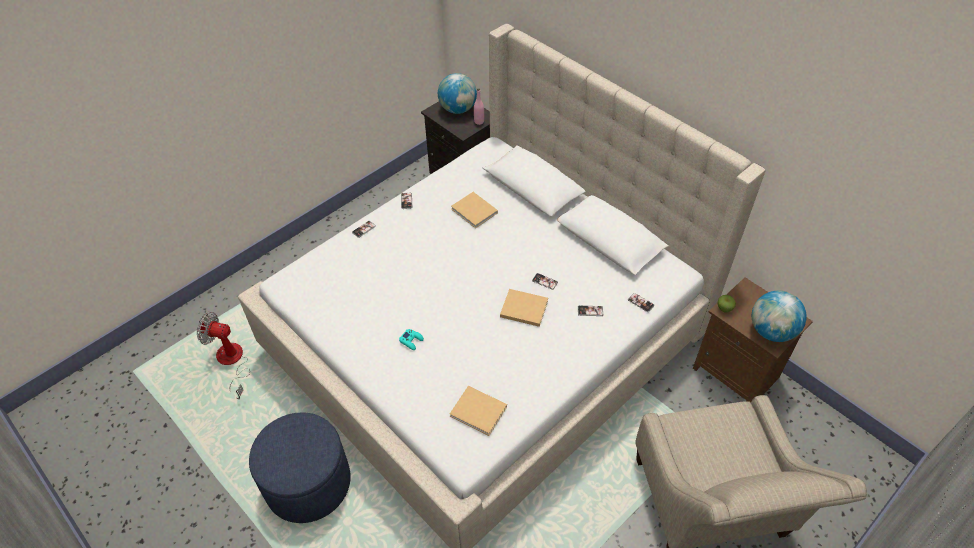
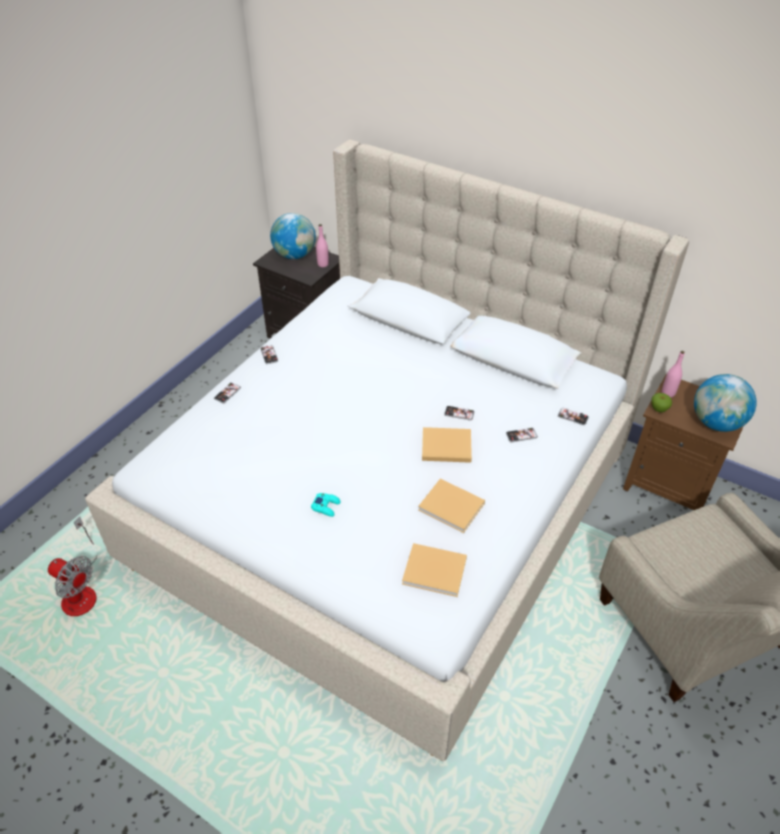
camera: 15 degrees left, 5 degrees down
(232, 362) = (81, 590): fan -> fan turned 150 degrees counterclockwise
(308, 483) = (219, 717): blue ottoman -> none
(475, 211) = (353, 353): beige book -> beige book (453, 507)
(739, 295) = (668, 393): none -> pink bottle

